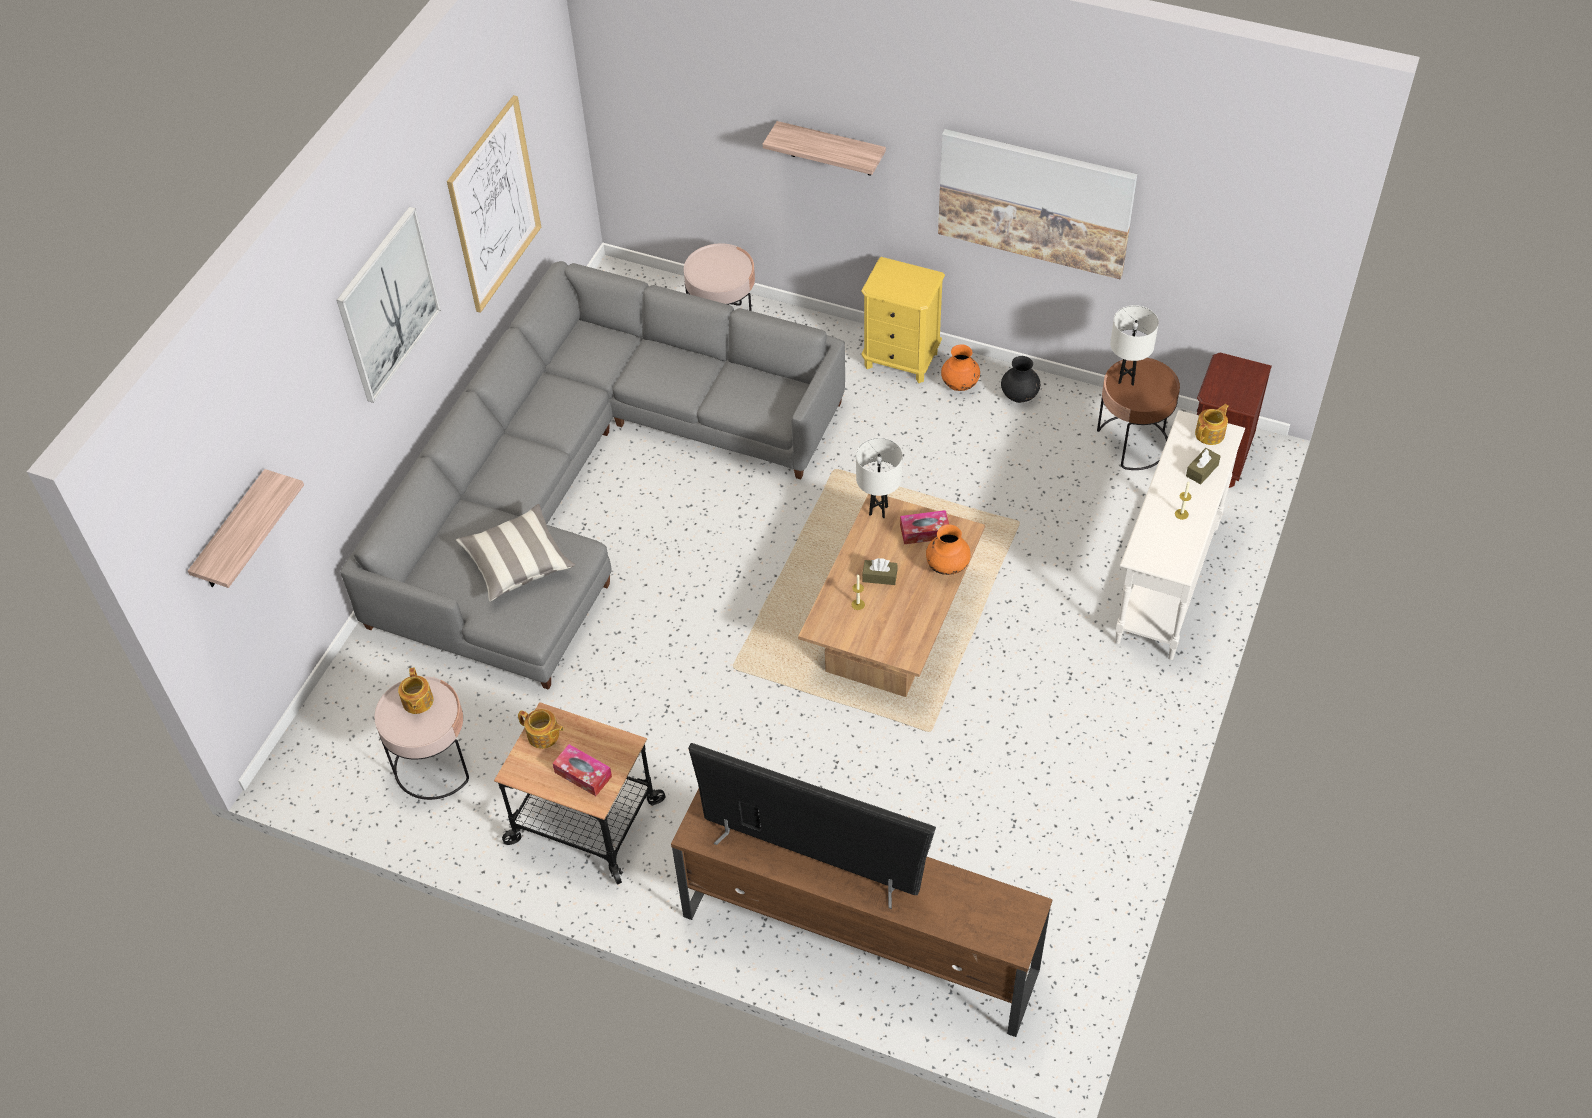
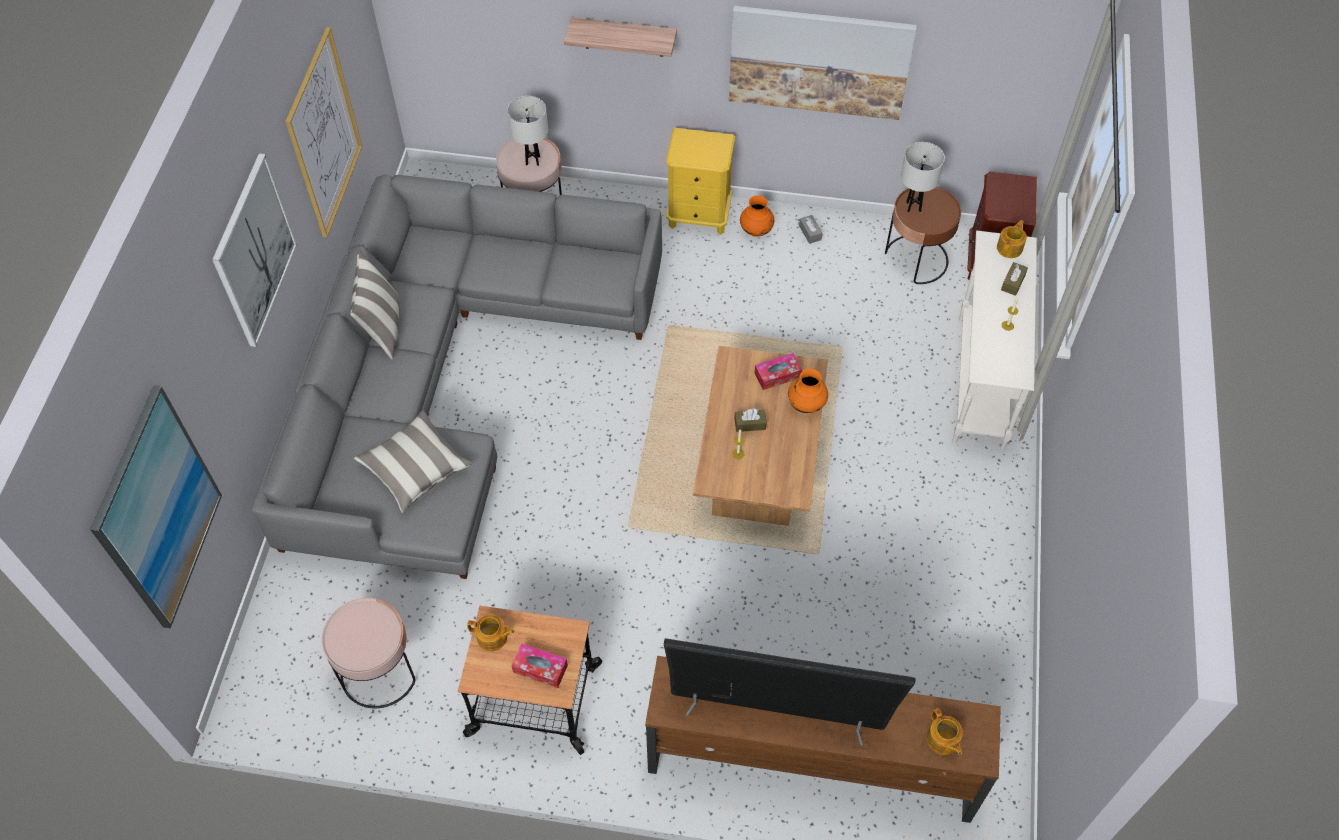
camera: 15 degrees left, 5 degrees up
(233, 533) = (158, 510): shelf -> picture
(417, 702) = (360, 625): teapot -> teapot (942, 740)
(522, 417) = (382, 327): none -> pillow
(878, 510) = (731, 362): white table lamp -> white table lamp (532, 160)
(1019, 396) = (810, 233): black vase -> grey tissue box

